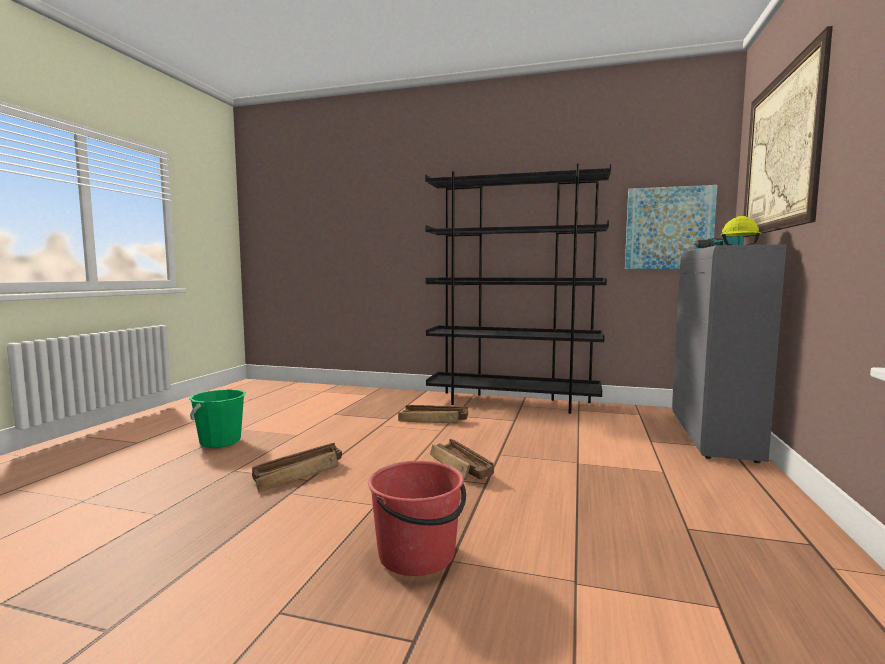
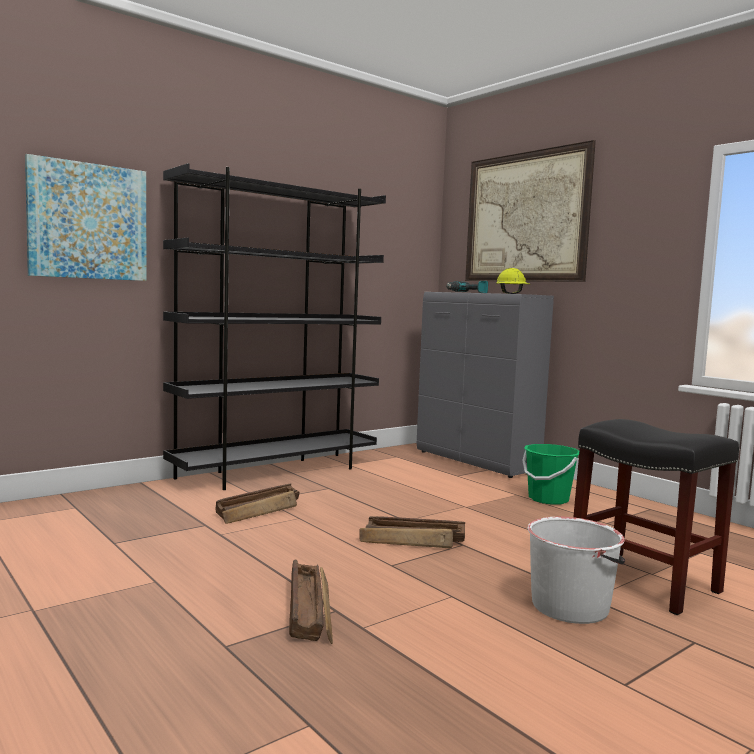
camera: 55 degrees left, 0 degrees up
(220, 442) = (68, 635): green bucket -> green bucket (548, 499)
(418, 554) = (571, 606): red bucket -> white bucket
(541, 580) = (642, 581): none -> black stool
(669, 228) = (397, 265): picture -> picture (88, 221)

